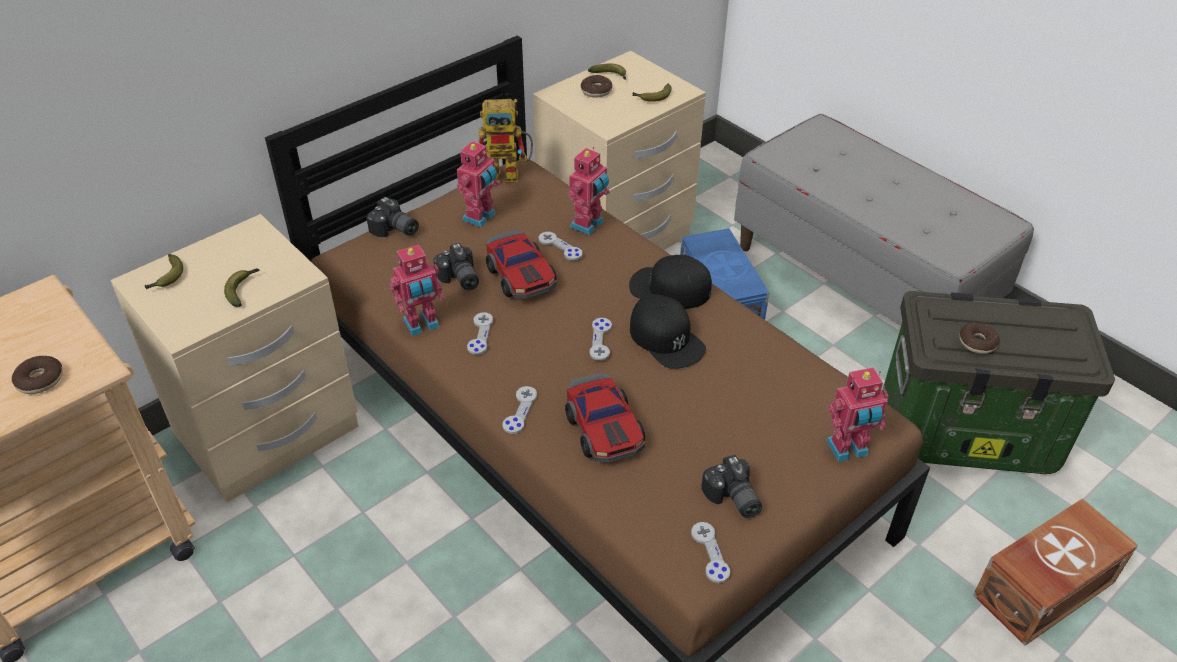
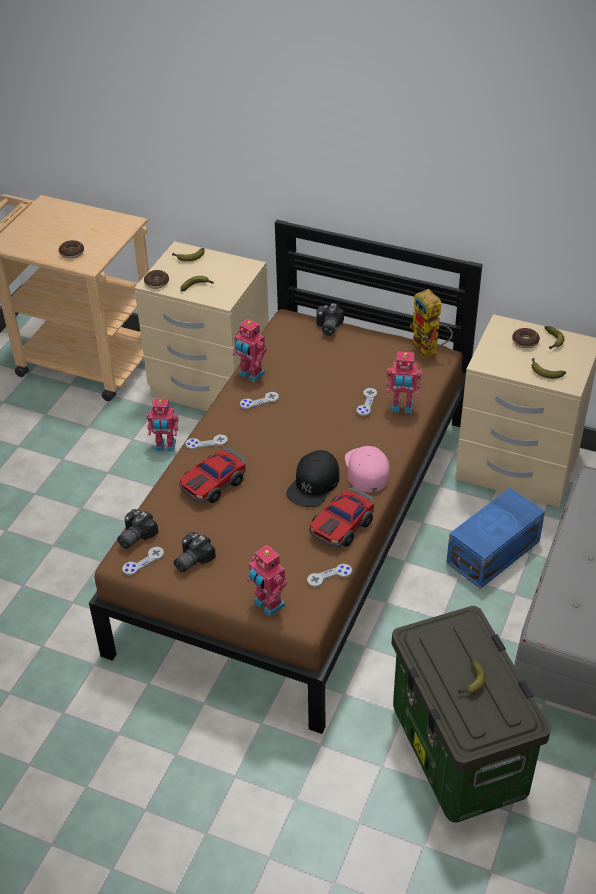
camera: 65 degrees right, 0 degrees up
(459, 279) = (303, 372): camera -> camera (134, 536)
(481, 217) = (371, 357): toy robot -> toy robot (165, 446)
(521, 275) = (325, 396): toy car -> toy car (342, 525)
(600, 340) = (290, 454): grey game controller -> grey game controller (329, 576)
(669, 288) = (366, 469): black cap -> pink cap
(977, 343) = (441, 660): donut -> donut (157, 283)
(1013, 333) = (471, 682): none -> banana
(1041, 588) = (323, 833): brown storage box -> none

